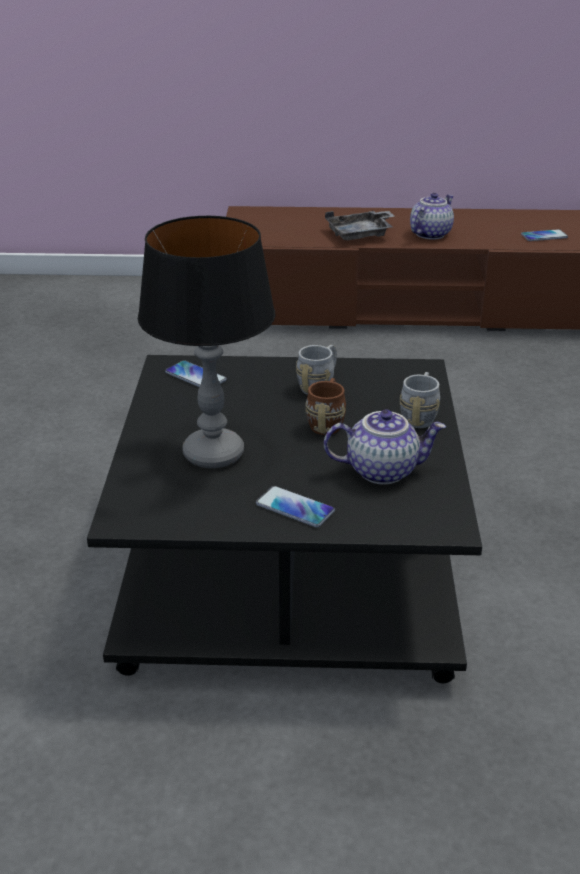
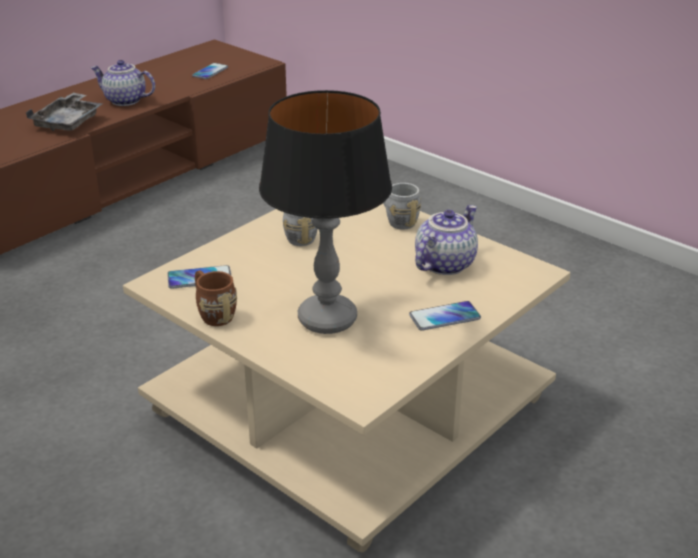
camera: 50 degrees left, 0 degrees up
(286, 570) = (344, 406): black coffee table -> beige coffee table
(327, 422) = (354, 255): brown mug -> brown mug (213, 313)
(429, 234) = (124, 101): teapot -> teapot turned 60 degrees counterclockwise

